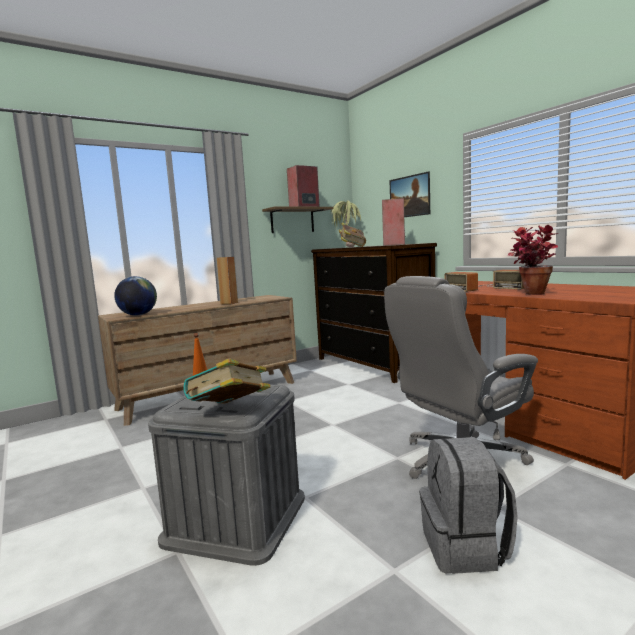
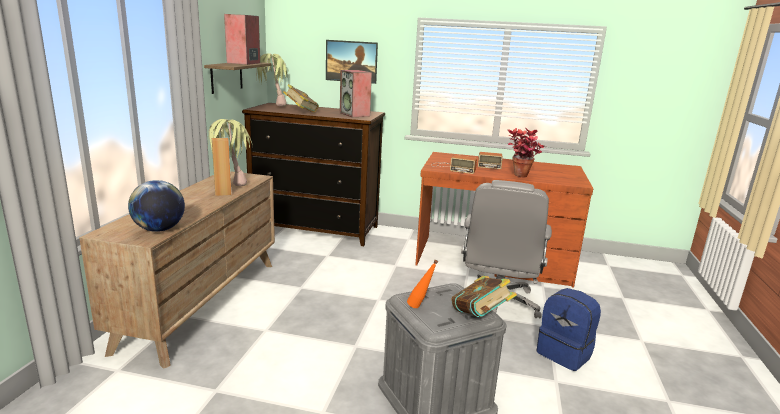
camera: 45 degrees left, 10 degrees up
(252, 299) = (231, 182): none -> potted plant
(465, 547) = (565, 354): grey backpack -> blue backpack

